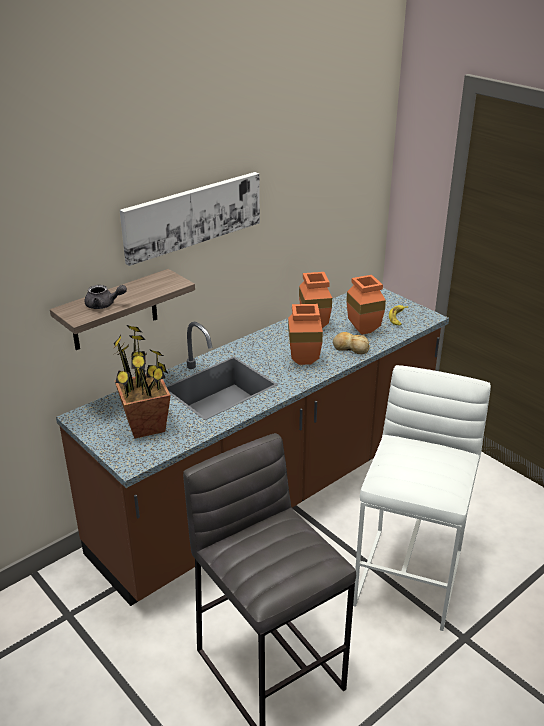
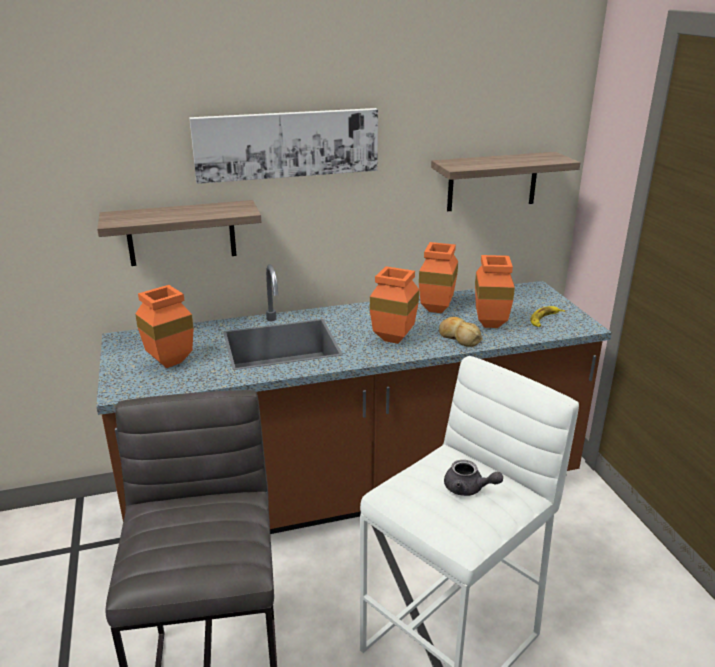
camera: 25 degrees right, 5 degrees down
(104, 305) = (150, 217): grey teapot -> grey teapot (468, 489)
(146, 426) = (171, 361): potted plant -> orange vase
(334, 212) = (492, 181): none -> shelf

